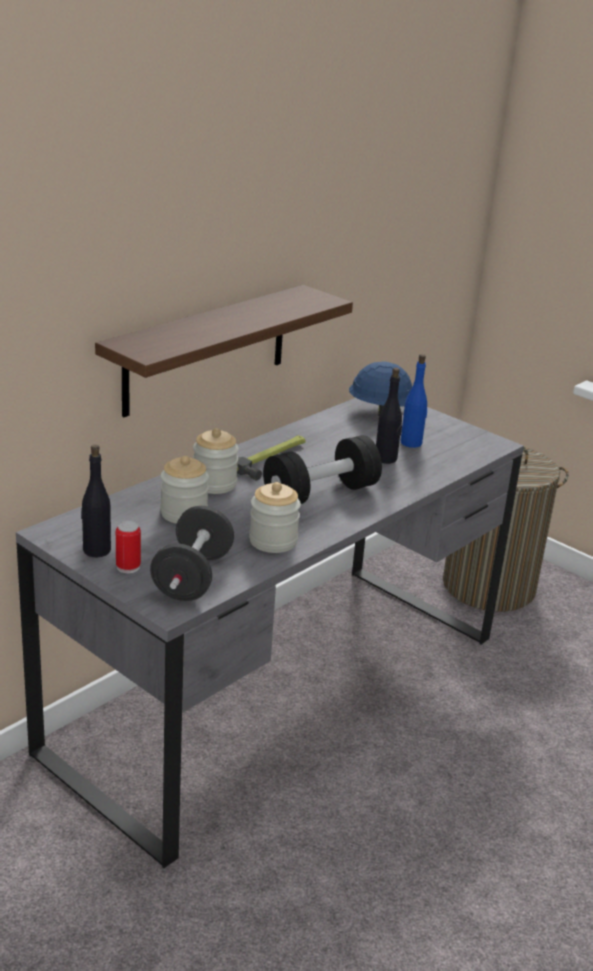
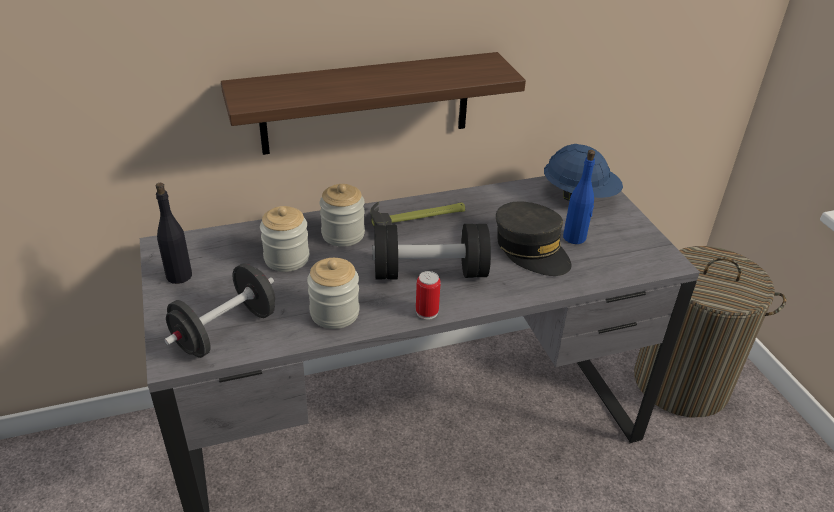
camera: 30 degrees right, 10 degrees up
(128, 567) = (185, 301): can -> can (427, 312)
(386, 459) = (531, 249): black bottle -> grey cap

